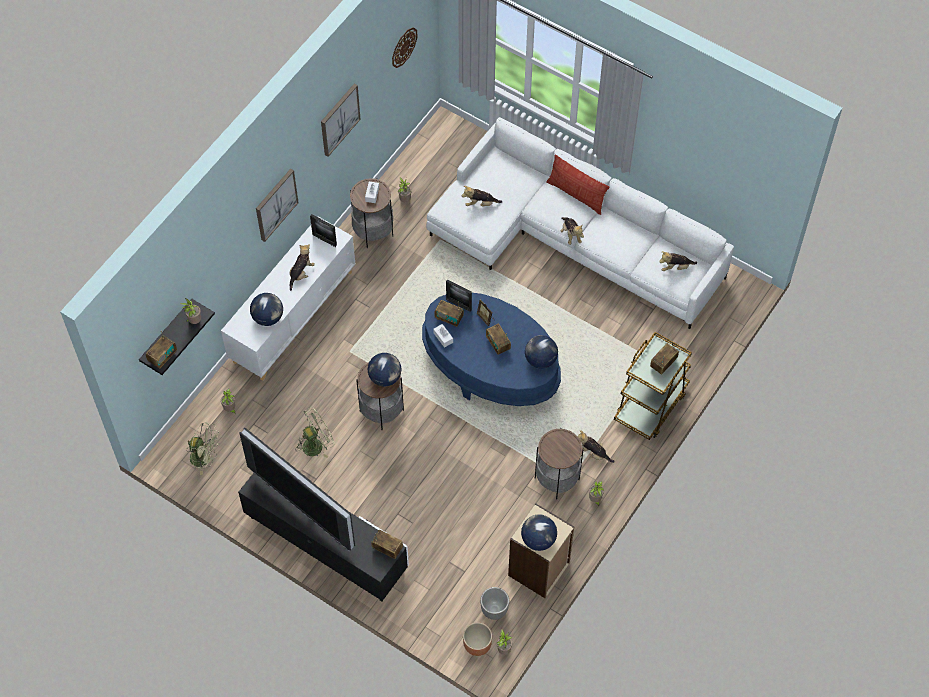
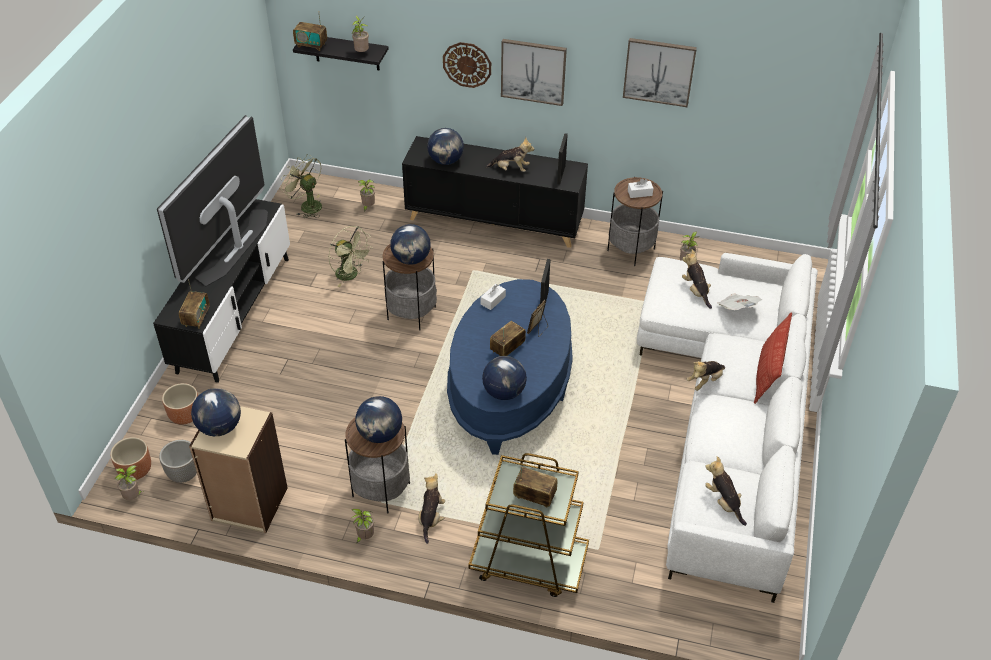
camera: 70 degrees right, 15 degrees down
(205, 458) = (307, 205): green fan -> green fan turned 135 degrees clockwise
(293, 316) = (495, 221): white cabinet -> black cabinet
(404, 47) = (793, 94): wall clock -> wall clock (467, 64)
(432, 601) = (185, 415): none -> brown planter
(449, 318) = (521, 299): radio -> none
(510, 186) = (737, 309): none -> newspaper
(563, 445) = (380, 434): none -> globe

